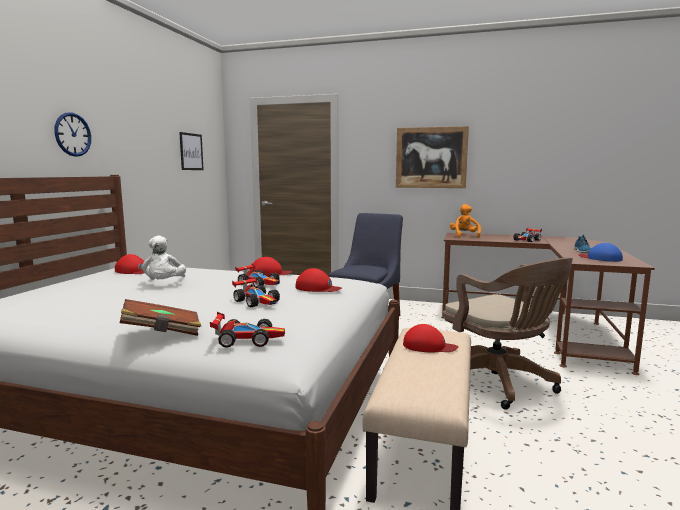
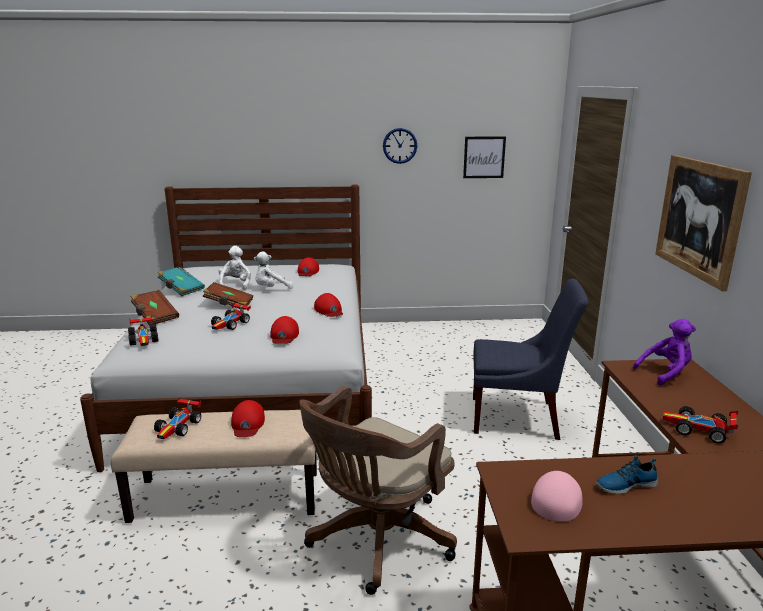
camera: 70 degrees right, 10 degrees up
(62, 318) = (181, 289): none -> turquoise book
(73, 134) = (322, 151): wall clock -> wall clock (400, 145)
(113, 294) = (235, 285): none -> white plush toy
(188, 299) = (229, 305): none -> brown book
(259, 283) = (287, 314): toy car -> toy car (179, 427)
(464, 236) = (665, 373): orange plush toy -> purple plush toy
(600, 258) = (557, 498): blue cap -> pink cap

